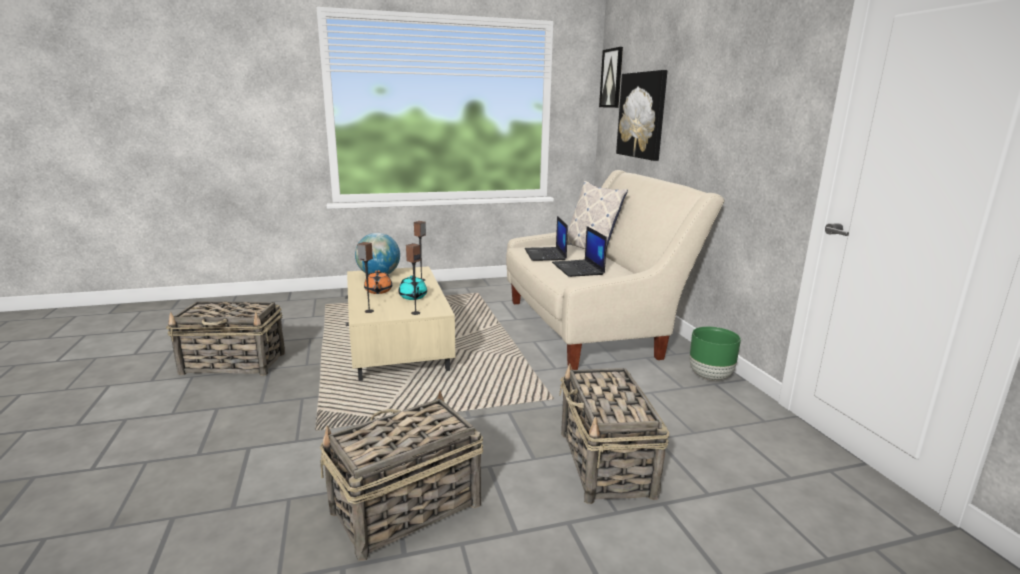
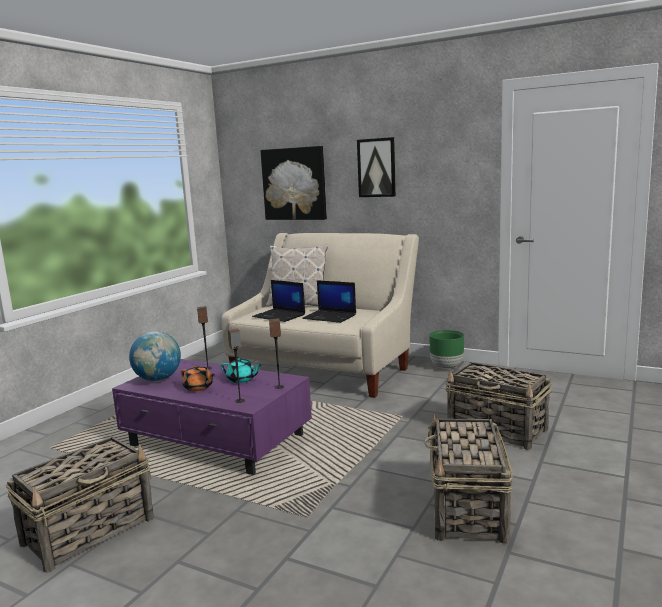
camera: 45 degrees left, 5 degrees down
(397, 346) = (217, 441): beige coffee table -> purple coffee table
(612, 78) = (239, 154): picture -> picture (376, 168)

